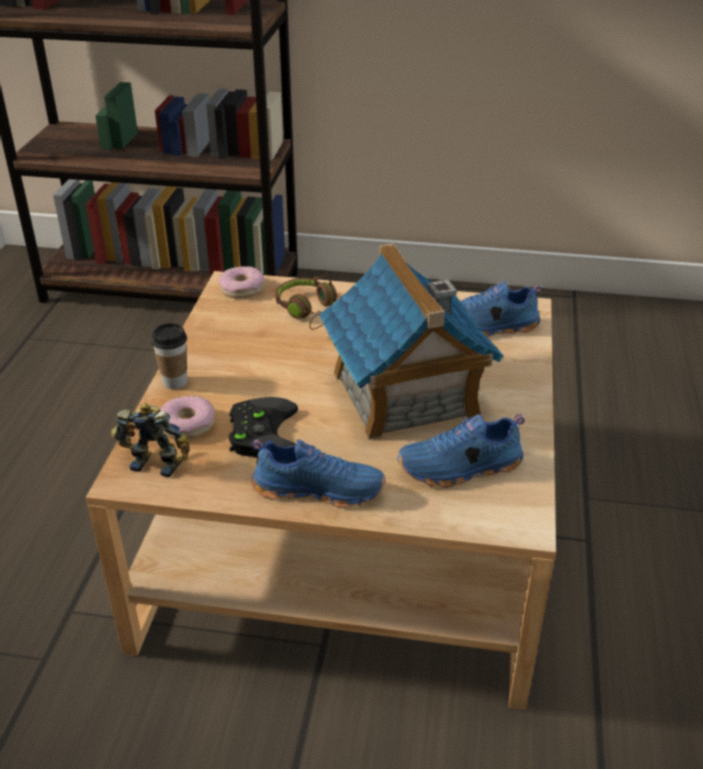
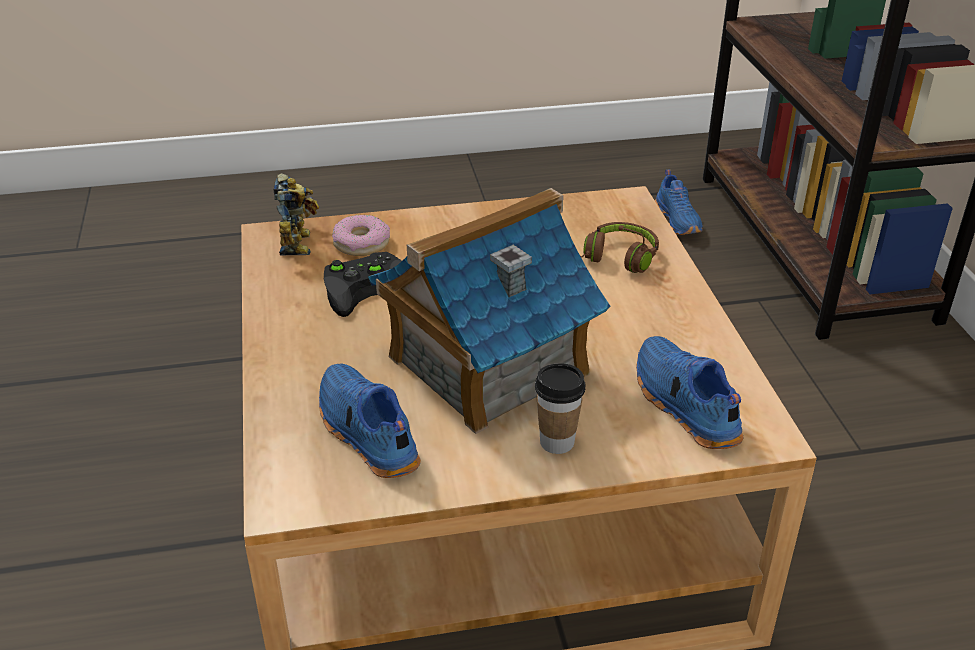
camera: 70 degrees right, 0 degrees up
(175, 382) = (425, 219): cup -> cup (557, 442)
(242, 289) = (621, 211): donut -> none
(318, 488) = (294, 342): blue shoe -> blue shoe (679, 220)

